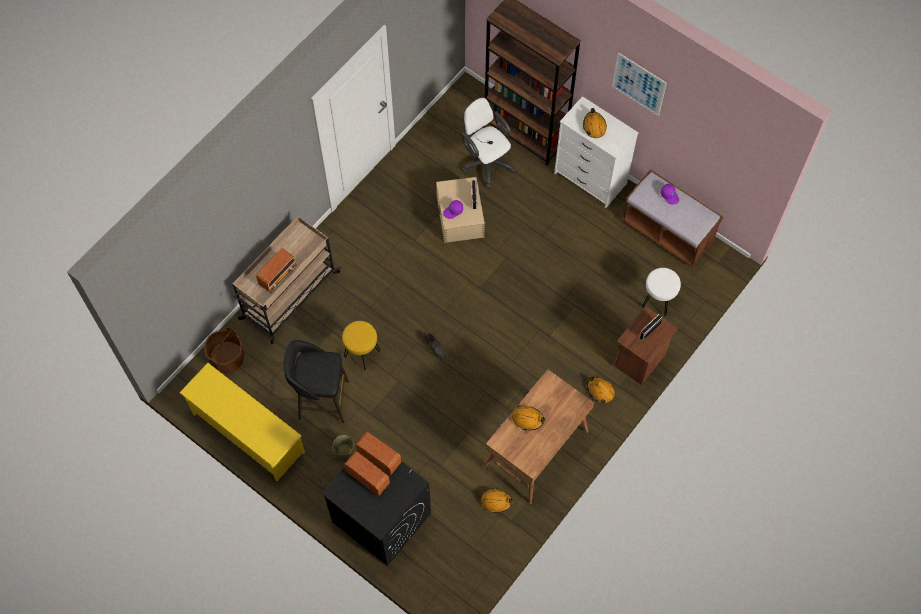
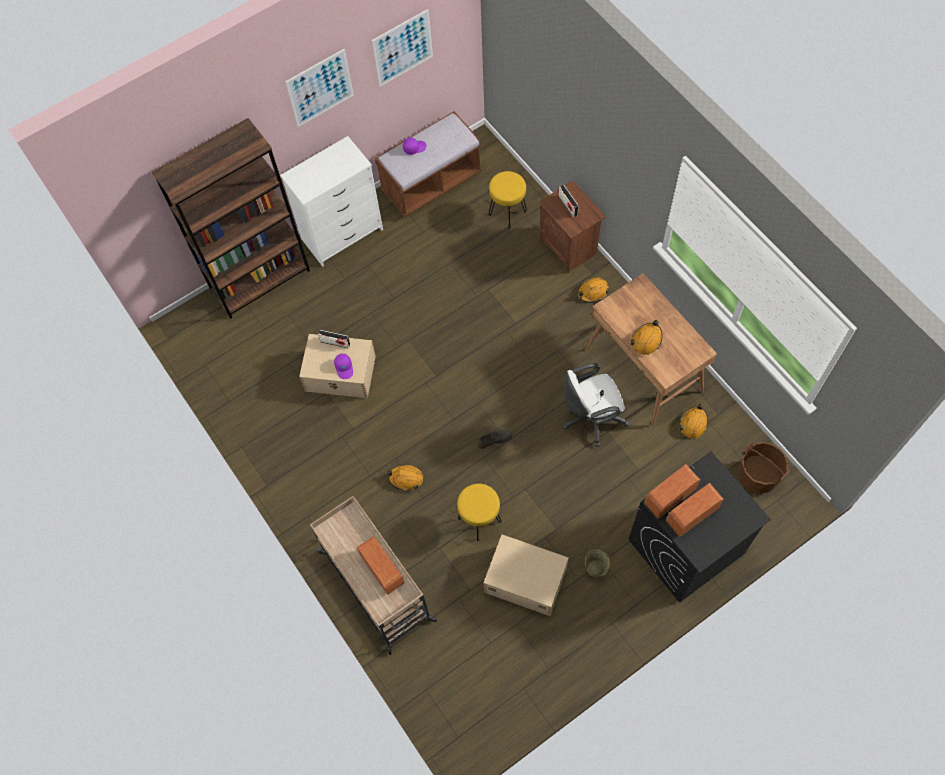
camera: 70 degrees left, 0 degrees up
(227, 359) = (439, 680): brown bucket -> brown bucket (757, 476)
(247, 433) = (544, 676): yellow shoe rack -> none
(321, 399) = (525, 579): black stool -> beige storage box
(486, 162) = (281, 329): white office chair -> white office chair (590, 418)
(594, 126) = (323, 173): orange hard hat -> orange hard hat (406, 478)
(658, 301) = (507, 213): white stool -> yellow stool
(708, 133) = (402, 48): none -> picture

